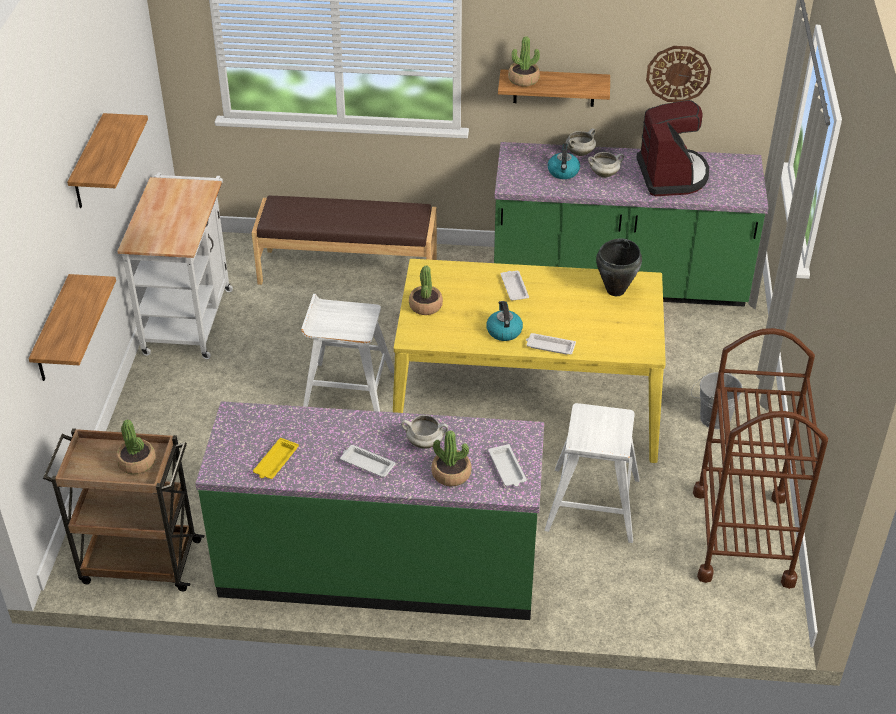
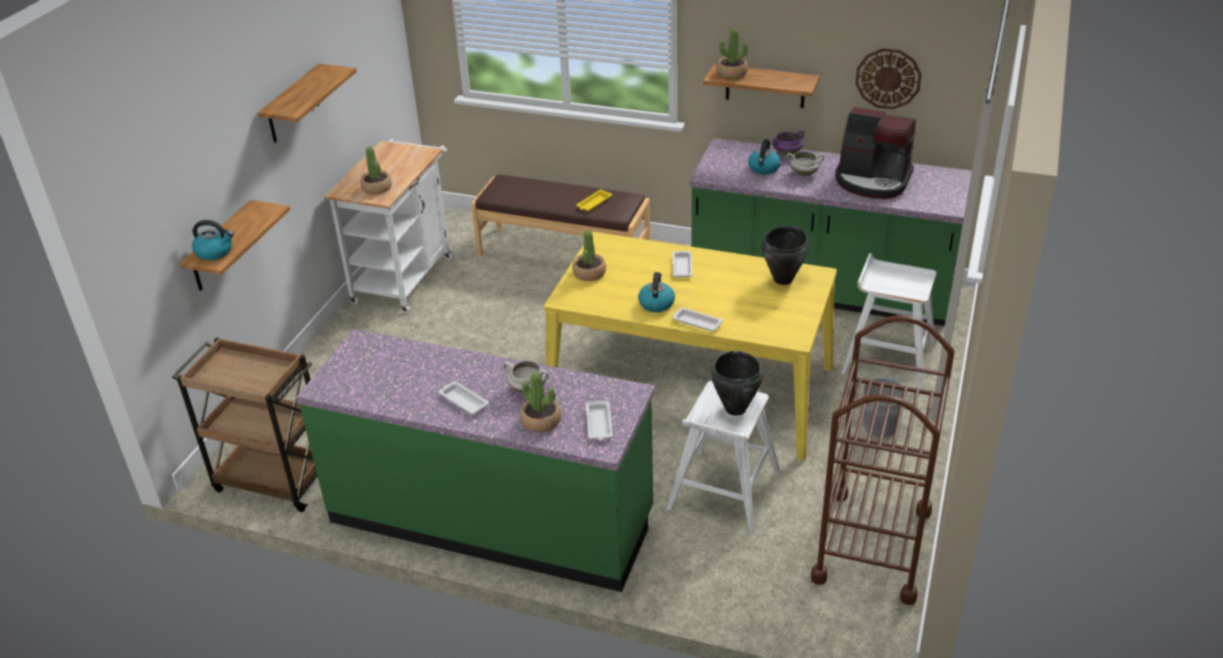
camera: 15 degrees right, 5 degrees down
(61, 340) = (215, 252): none -> kettle
(137, 462) = (261, 375): potted plant -> potted plant (377, 188)
(275, 462) = (378, 388): yellow tray -> yellow tray (593, 203)
(347, 392) = (522, 357): white stool -> white stool (887, 357)
(580, 152) = (787, 153): white cooking pot -> purple cooking pot
(608, 429) = (735, 409): none -> black cooking pot
(672, 175) = (873, 180): coffee machine -> coffee machine turned 105 degrees clockwise

